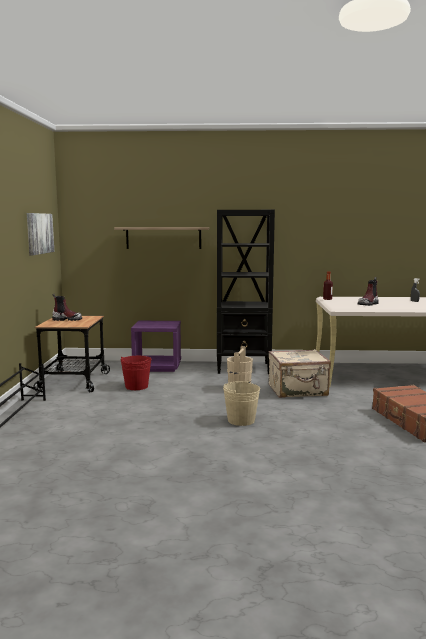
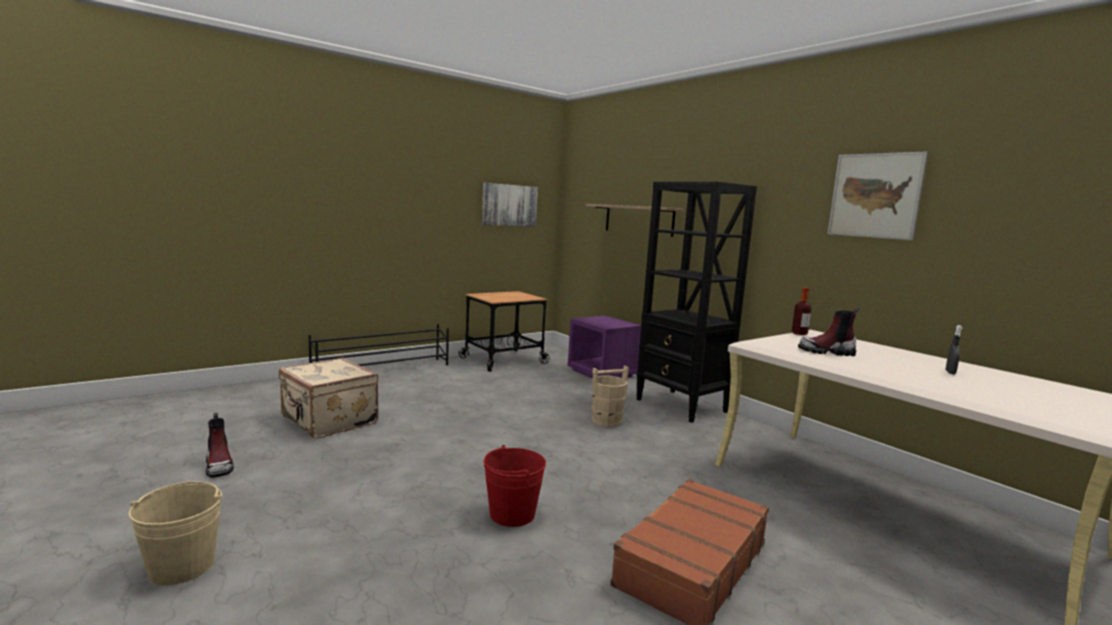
camera: 50 degrees right, 0 degrees up
(67, 319) = (507, 295): boot -> boot (219, 466)
(136, 386) = (531, 381): red bucket -> red bucket (512, 514)
(241, 420) = (512, 444): beige bucket -> beige bucket (182, 567)
(298, 391) = (663, 451): beige suitcase -> beige suitcase (328, 421)
(344, 215) = (874, 195): none -> picture

